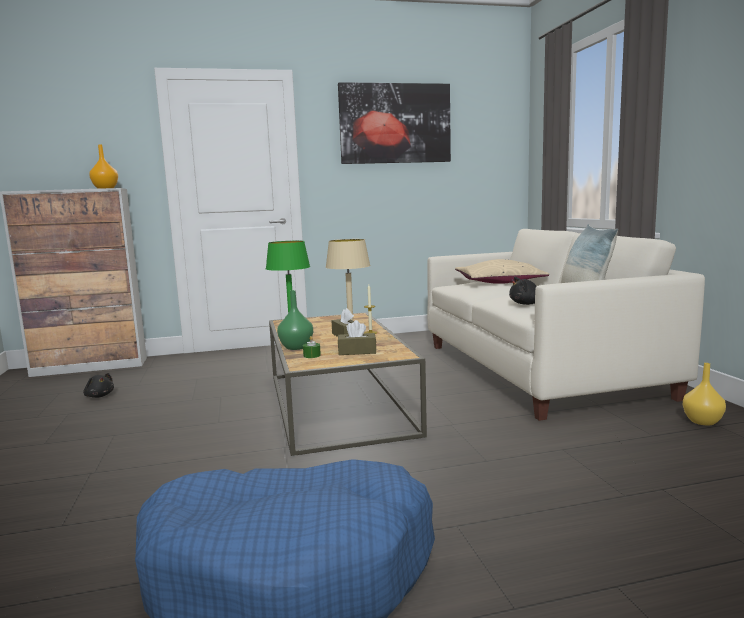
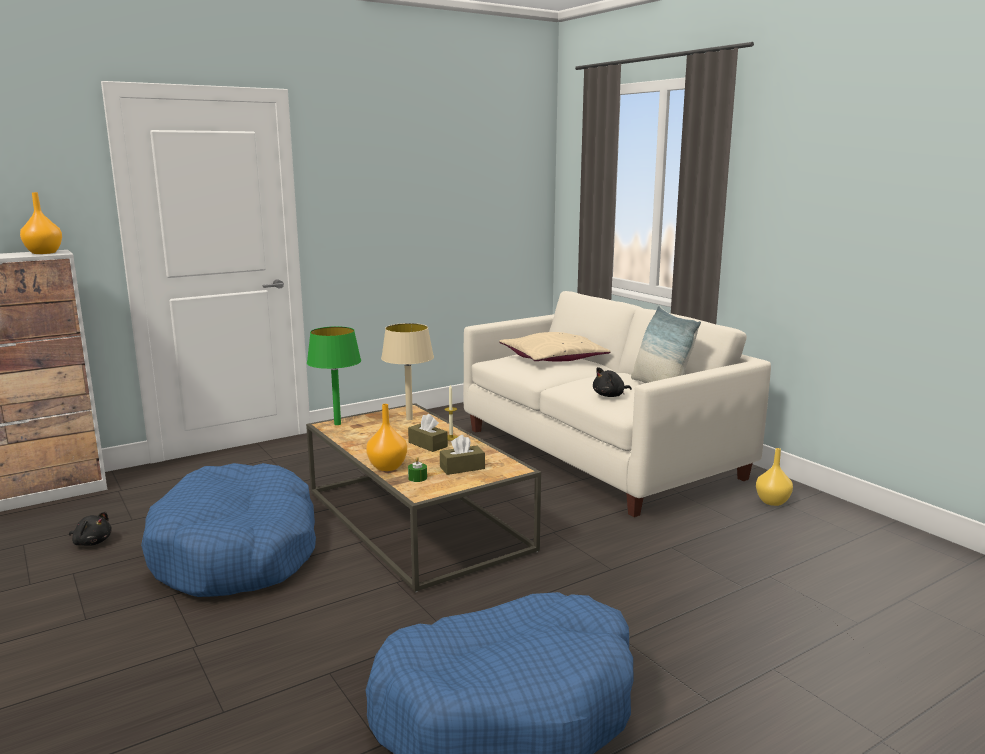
camera: 20 degrees left, 5 degrees up
(185, 412) = (237, 552): none -> blue dog bed
(297, 347) = (388, 467): green vase -> orange vase
(395, 123) = (411, 158): picture -> none

